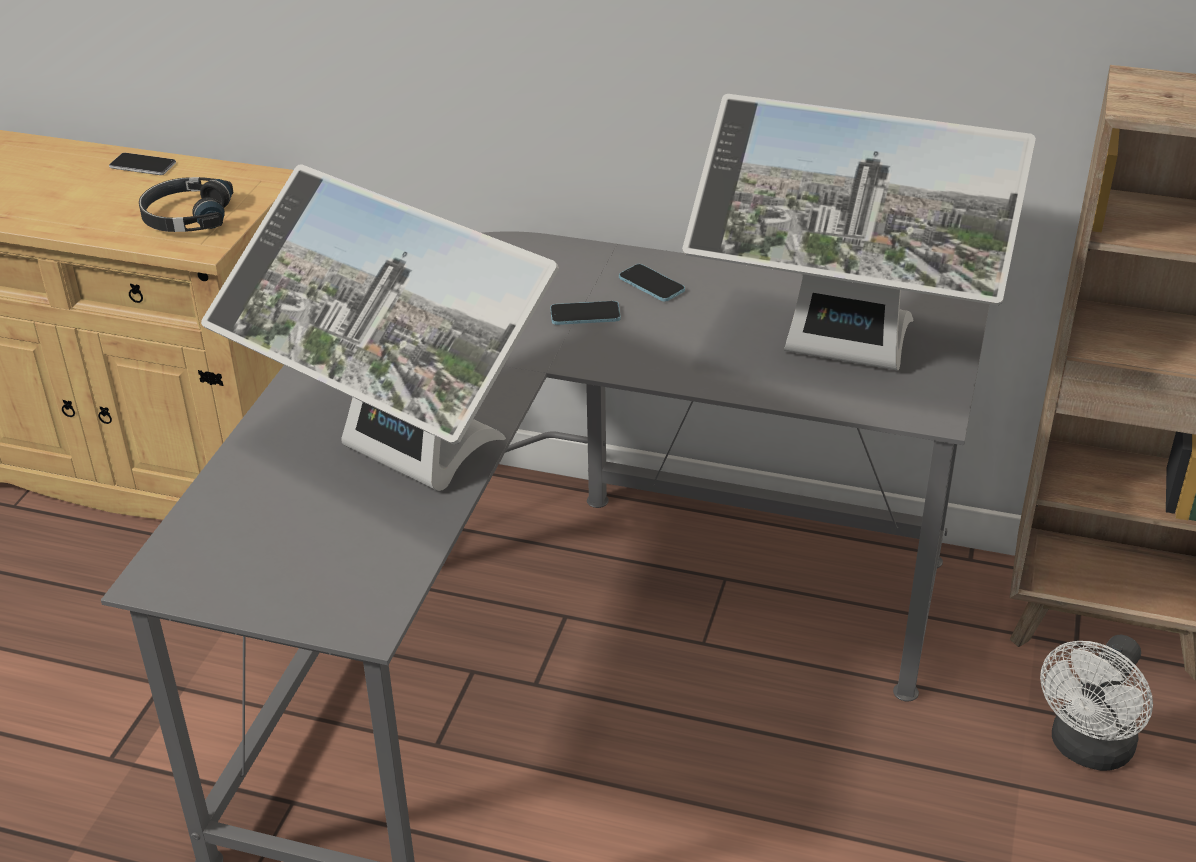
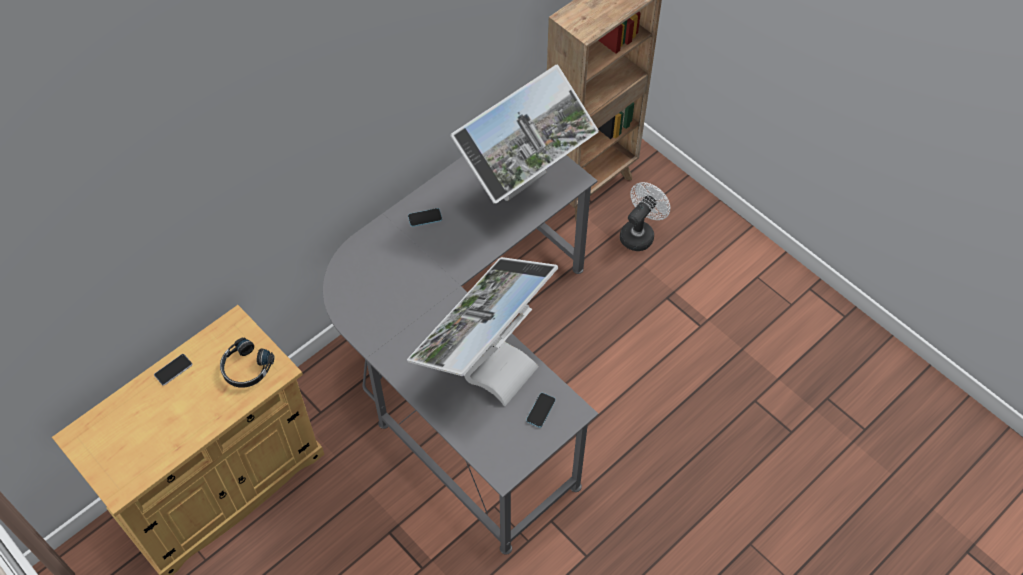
camera: 60 degrees left, 20 degrees up
(398, 465) = (487, 363): monitor -> monitor turned 150 degrees clockwise
(585, 315) = (429, 252): phone -> phone (540, 410)
(1087, 750) = (640, 233): white fan -> white fan turned 120 degrees counterclockwise

